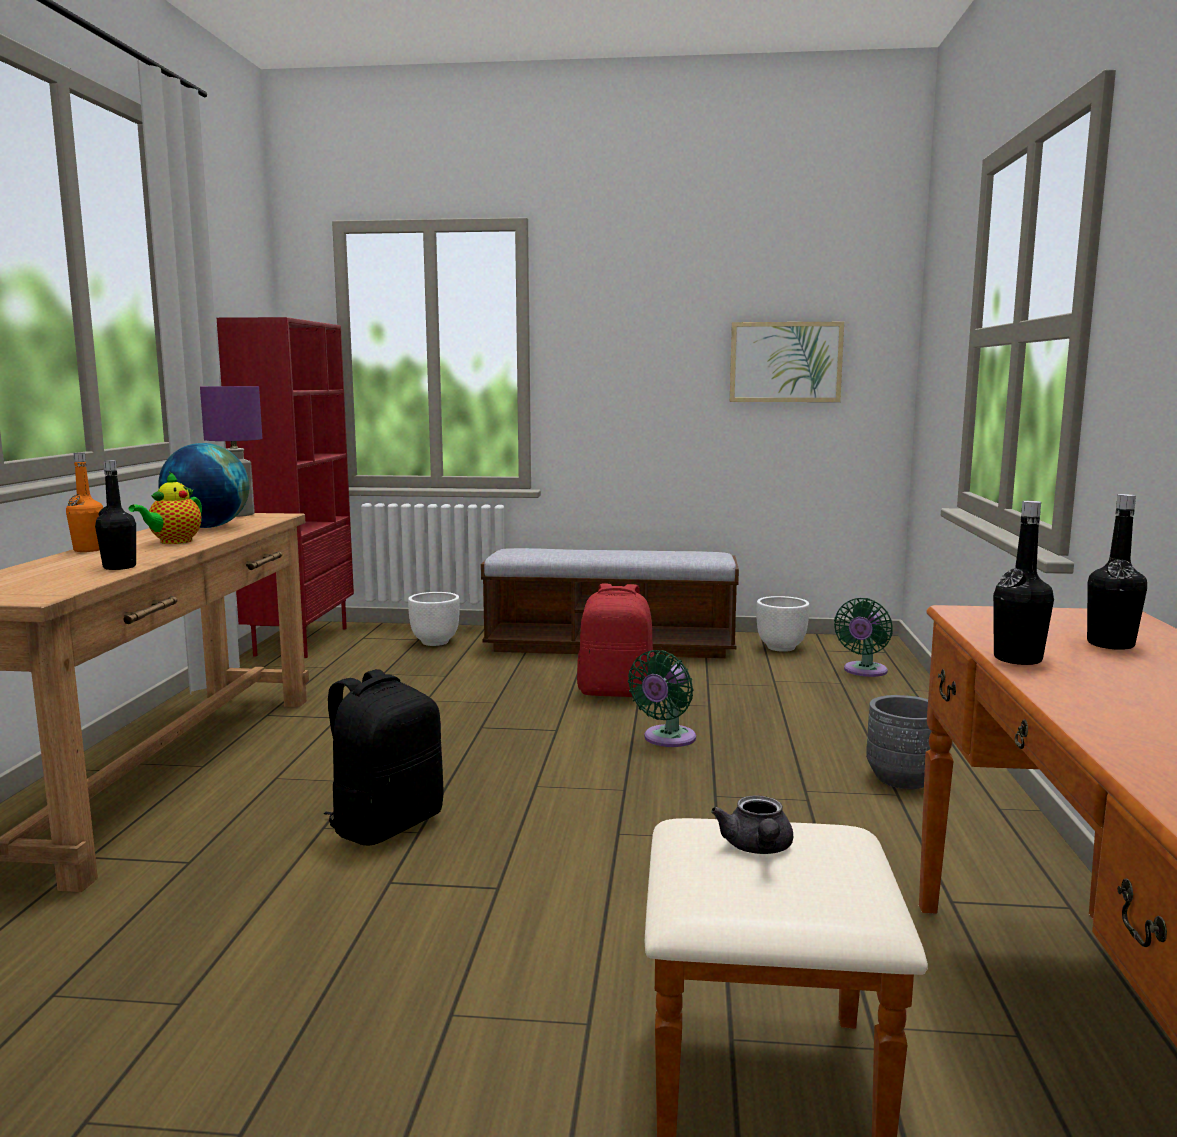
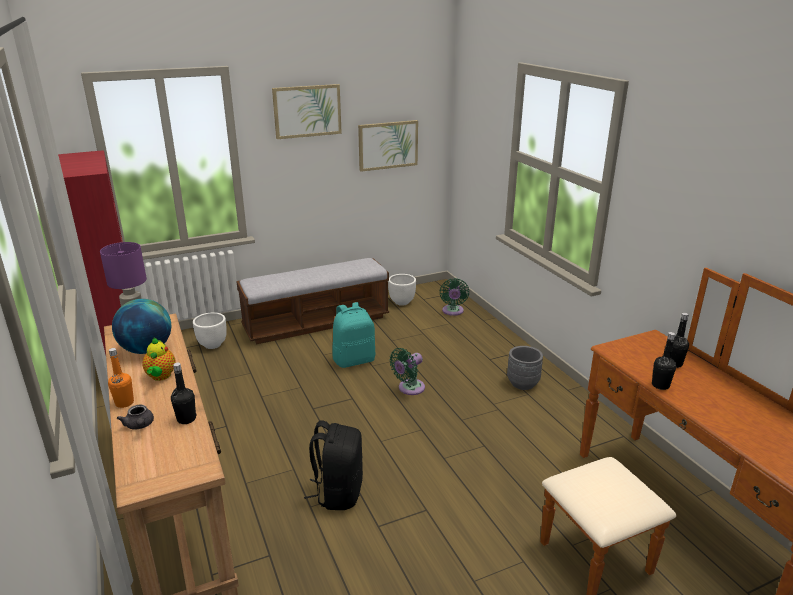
camera: 30 degrees left, 15 degrees up
(616, 692) = (354, 360): red backpack -> turquoise backpack
(644, 293) = (307, 111): none -> picture
(666, 739) = (409, 388): green fan -> green fan turned 45 degrees clockwise
(757, 848) = (599, 485): grey teapot -> grey teapot (139, 426)

